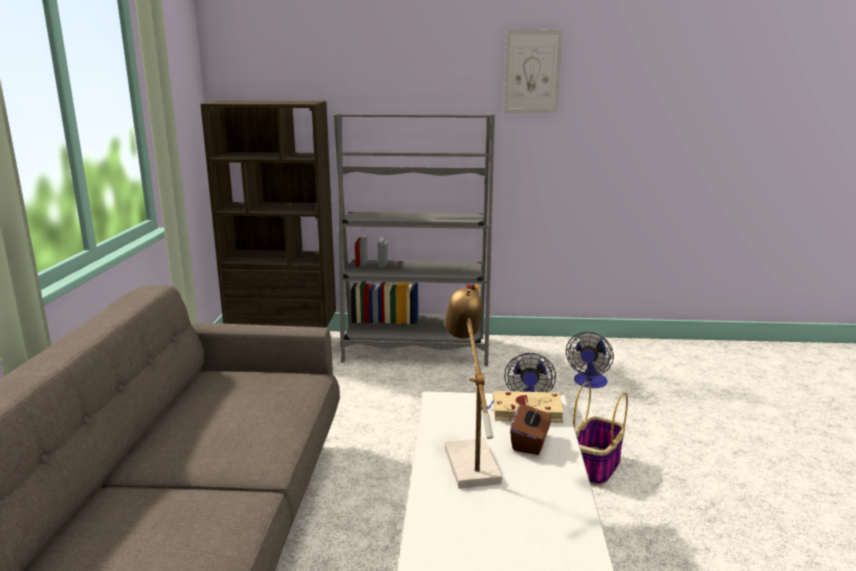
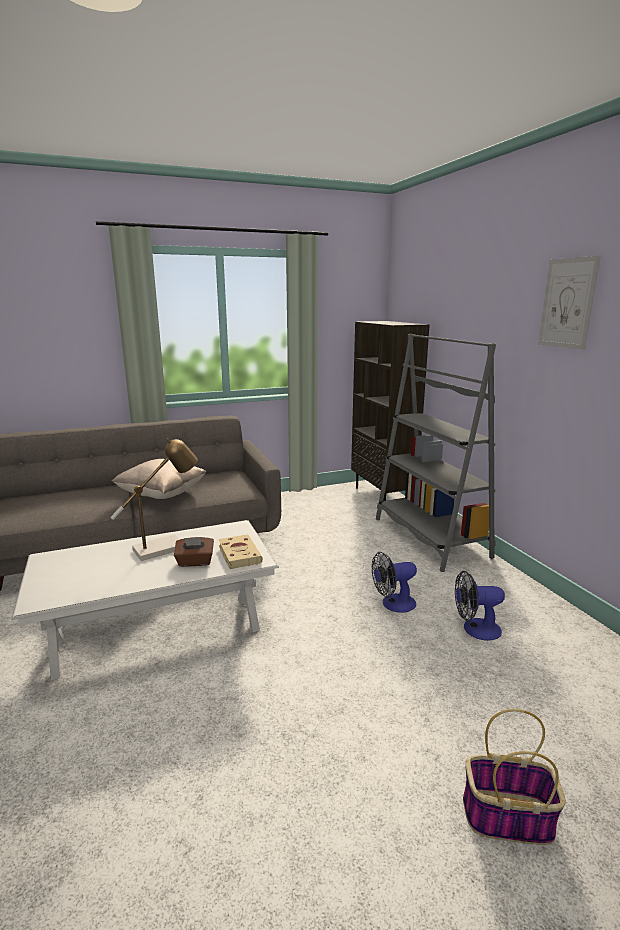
camera: 65 degrees right, 0 degrees up
(242, 444) = (162, 495): none -> beige pillow
(595, 468) = (322, 655): basket -> basket (506, 818)

